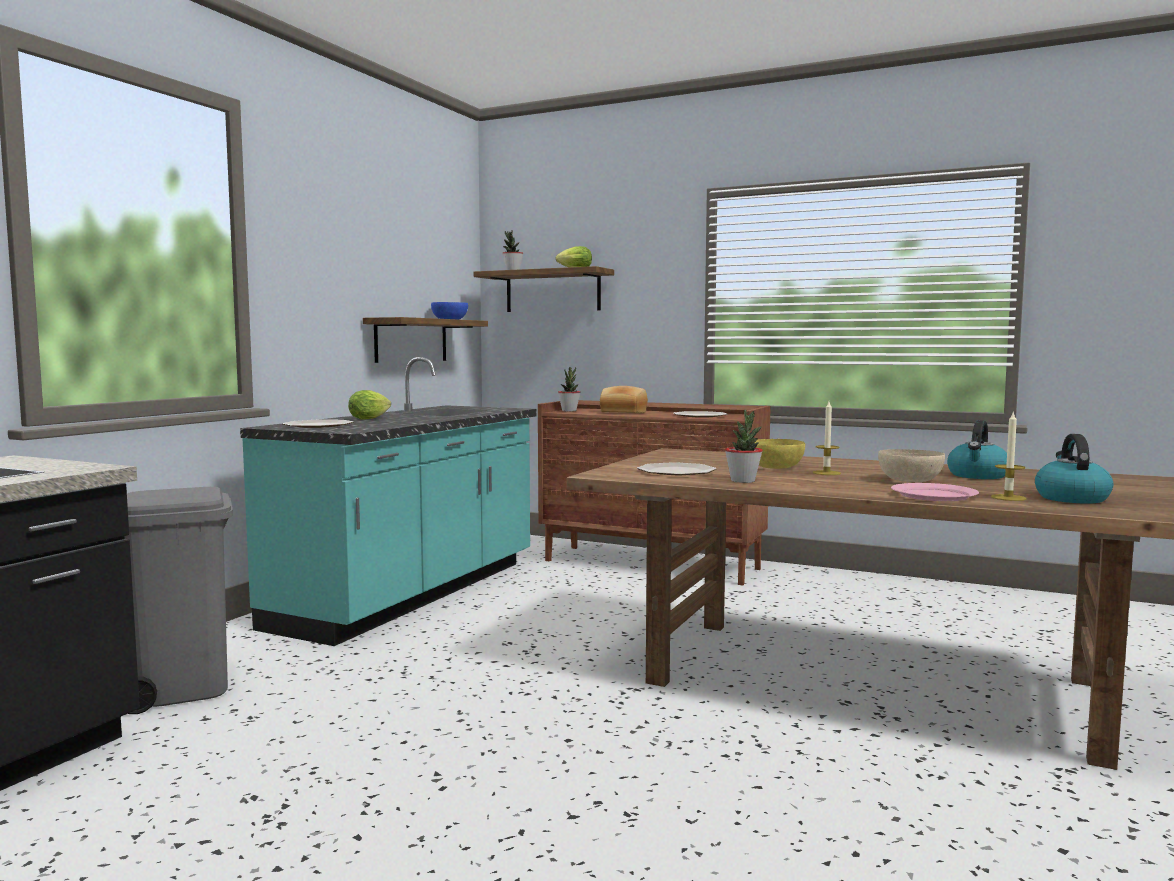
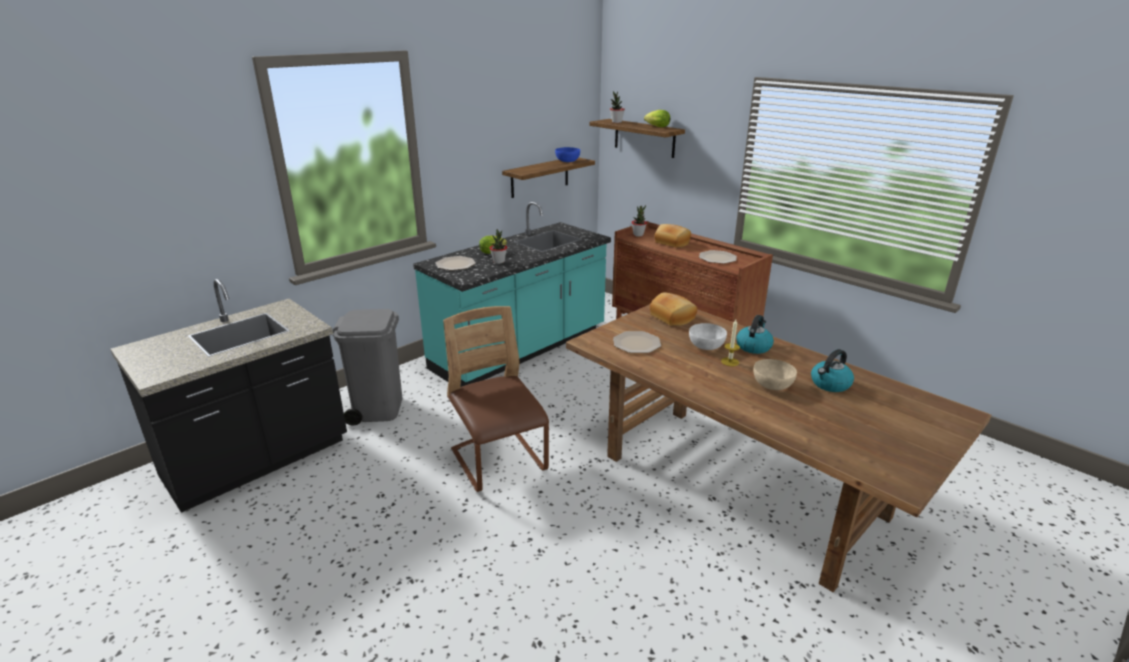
camera: 20 degrees right, 20 degrees up
(464, 716) = (499, 461): none -> brown chair
(697, 456) = (673, 317): none -> bread
(743, 481) = (663, 367): potted plant -> potted plant (499, 261)
(776, 467) = (706, 346): yellow bowl -> white bowl
(934, 495) = (761, 413): pink plate -> none
(1008, 498) = (807, 426): candle -> none
(1071, 498) = (850, 435): kettle -> kettle (753, 346)

